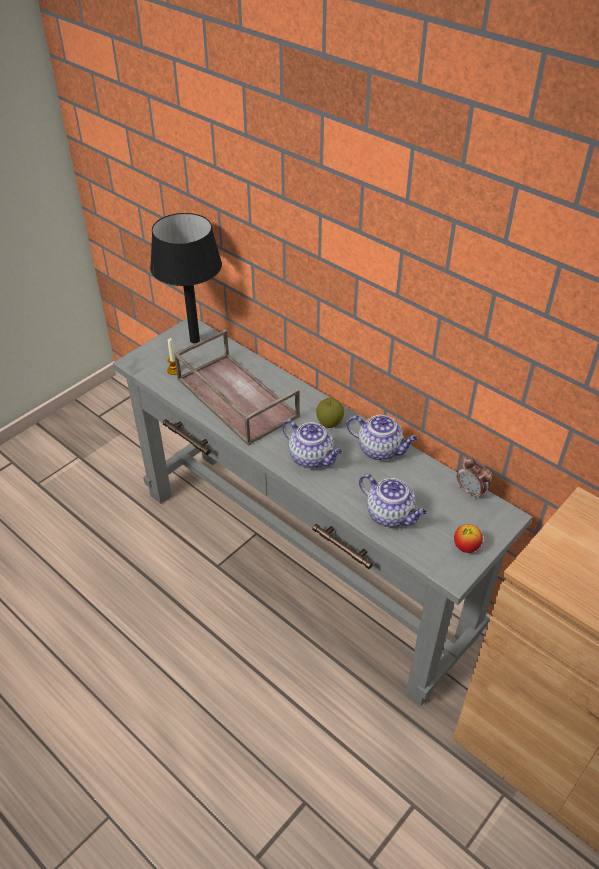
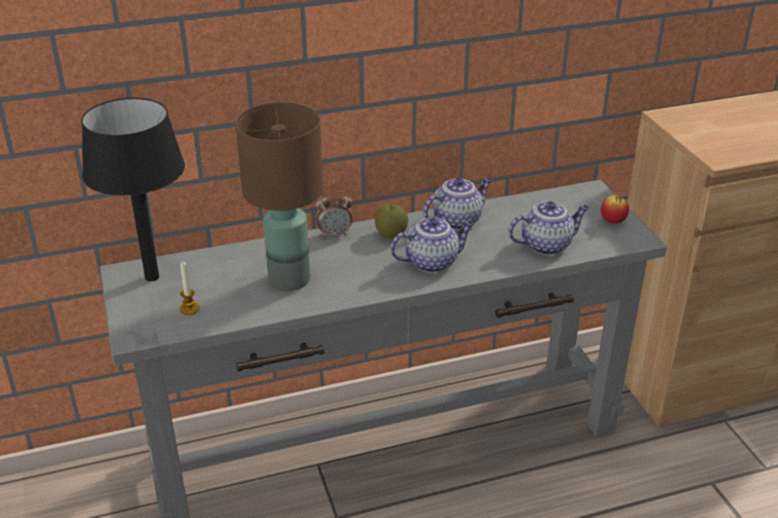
camera: 60 degrees left, 10 degrees down
(235, 397) = (288, 280): brown tray -> brown table lamp
(471, 491) = (550, 195): alarm clock -> alarm clock (334, 234)

